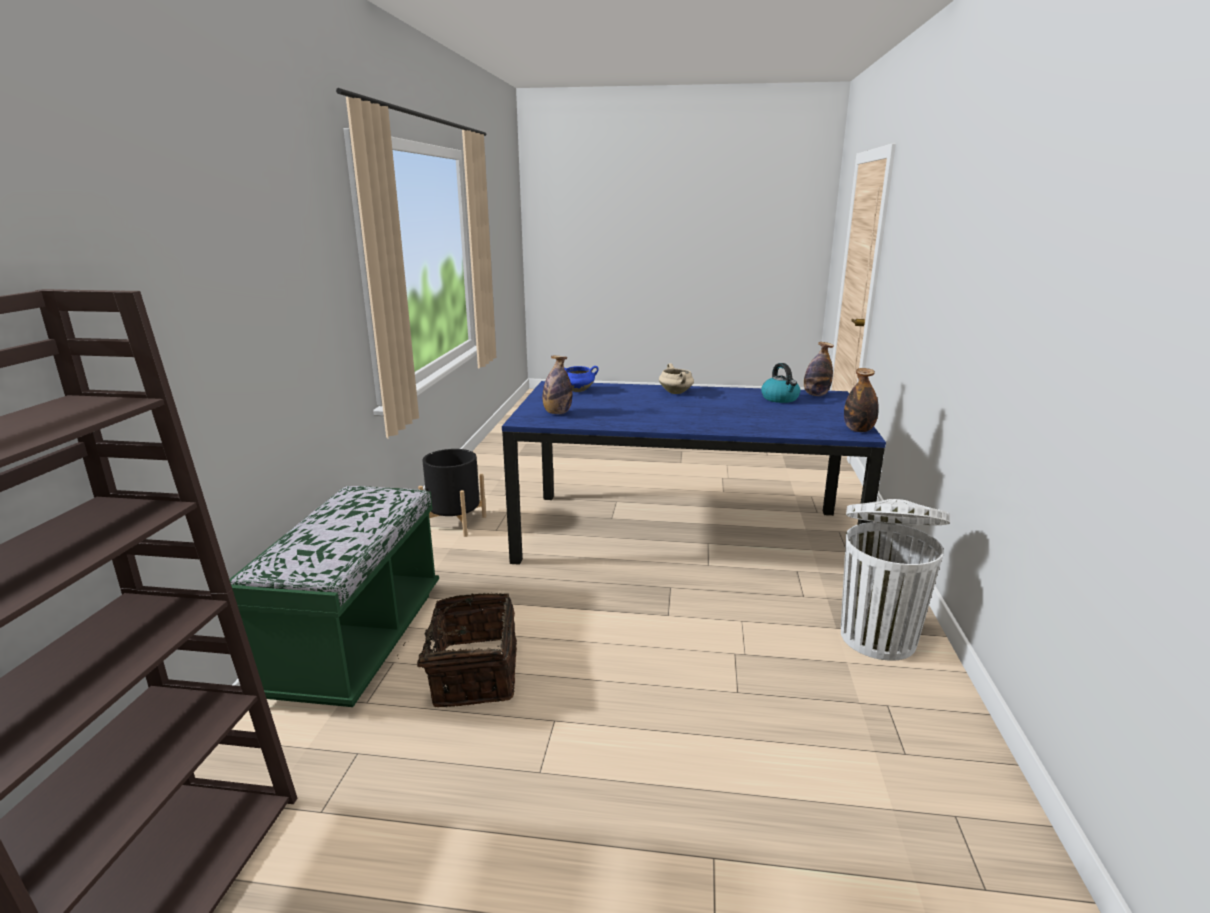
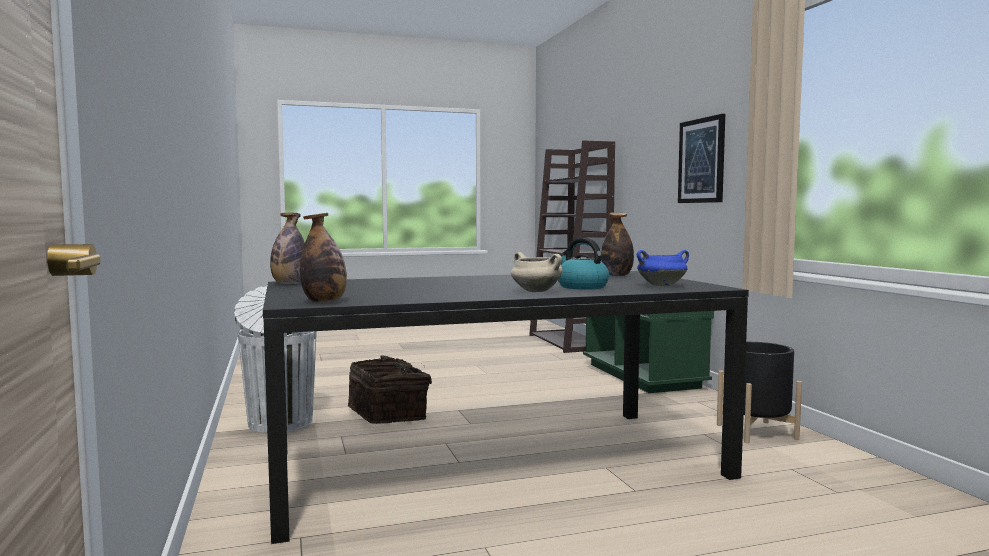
camera: 155 degrees right, 15 degrees down
(283, 312) = (702, 160): none -> picture
(472, 674) = (553, 377): basket -> basket (389, 413)
(681, 536) = (496, 463): blue dining table -> black dining table
(780, 399) = (381, 295): kettle -> kettle (581, 287)

